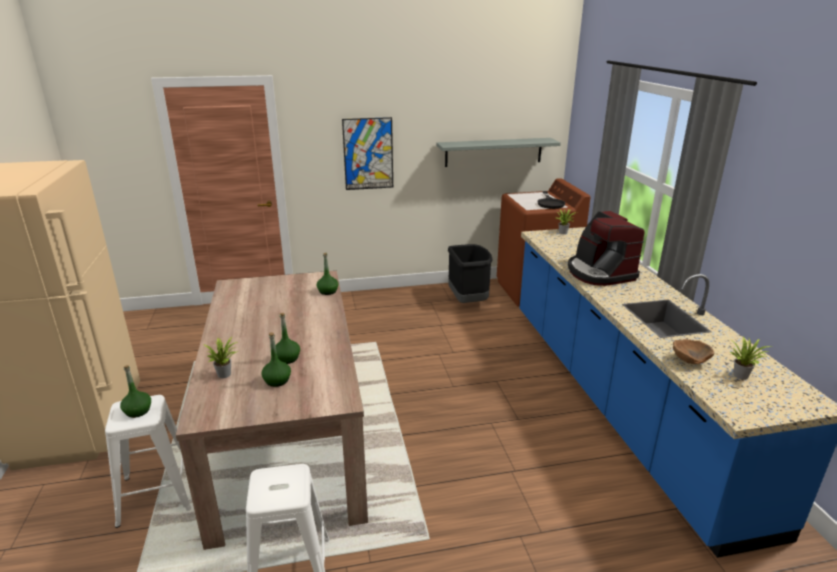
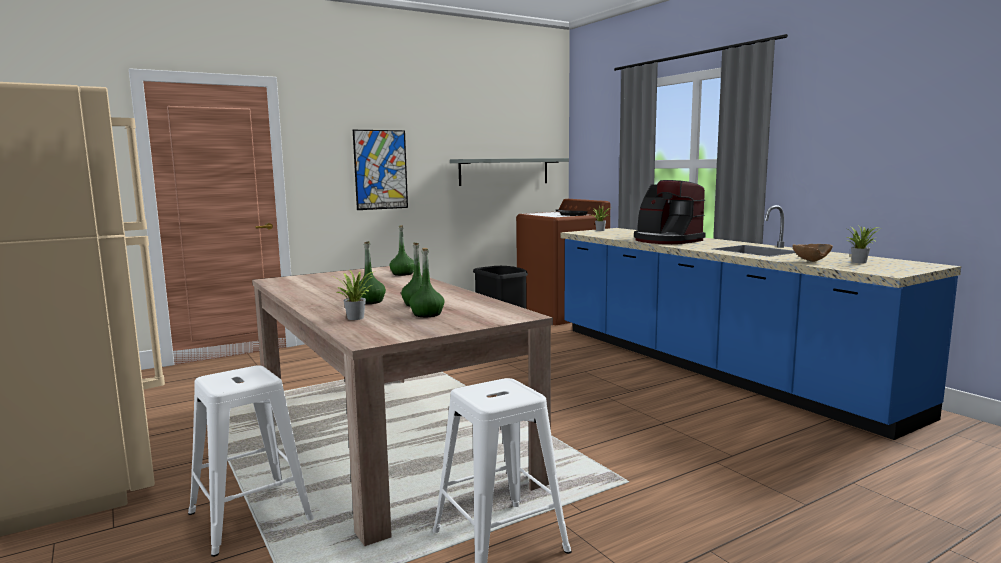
camera: 20 degrees left, 15 degrees down
(138, 411) = (240, 378): green bottle -> green bottle (369, 302)

